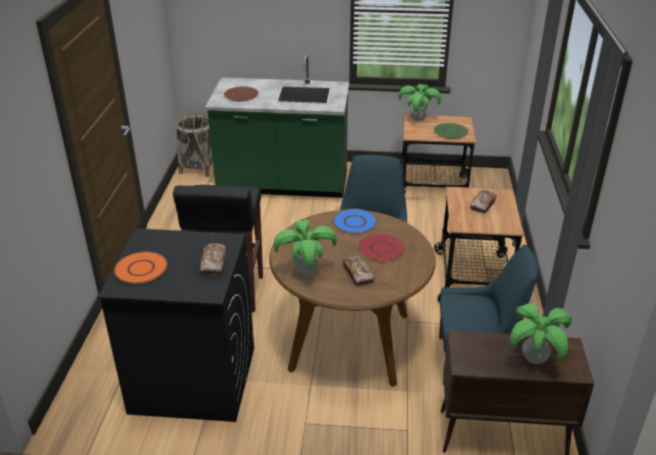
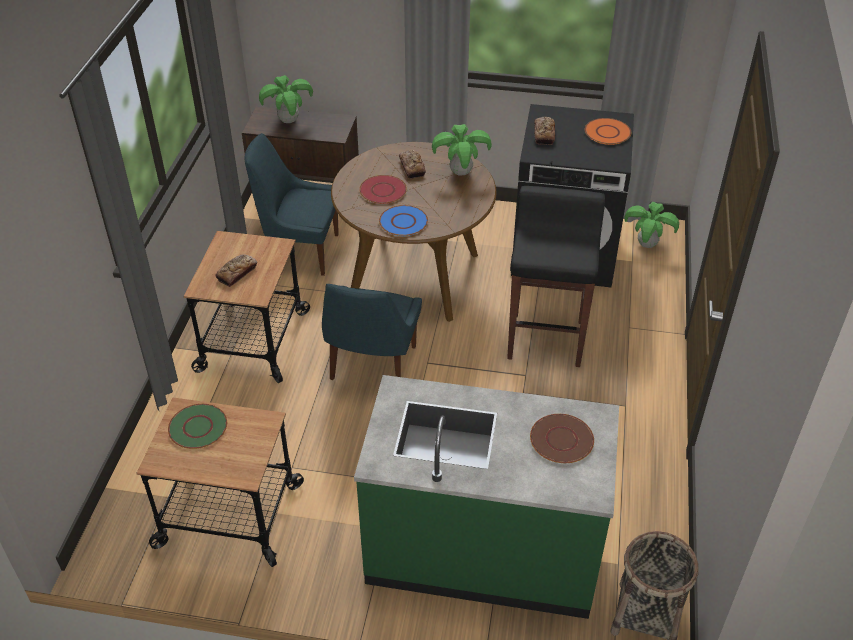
camera: 175 degrees left, 10 degrees up
(417, 119) = (238, 470): potted plant -> potted plant (647, 245)

